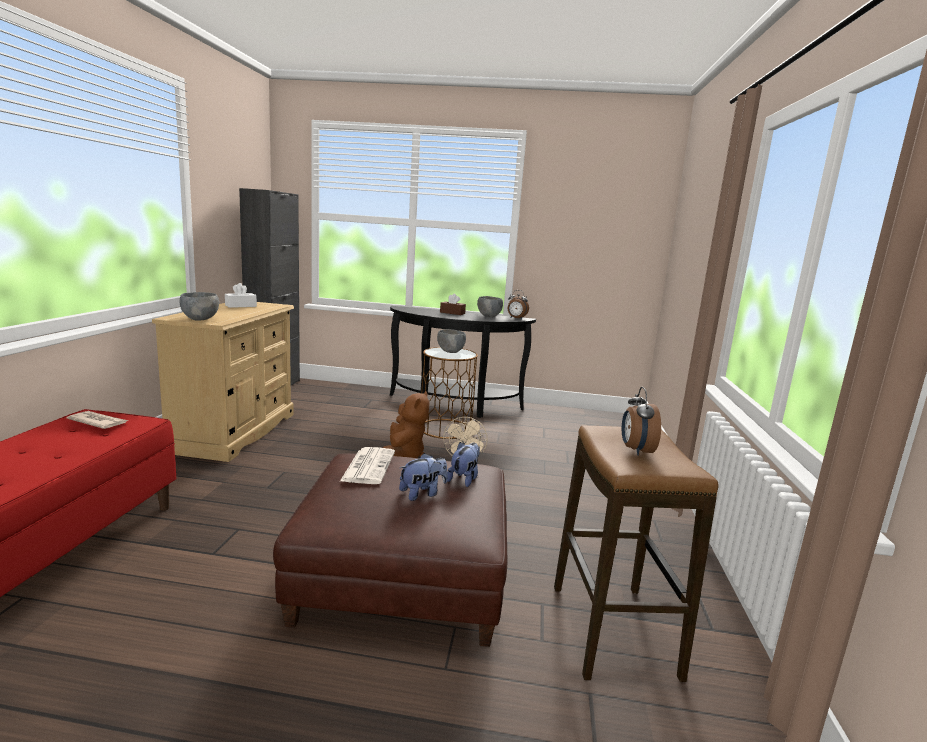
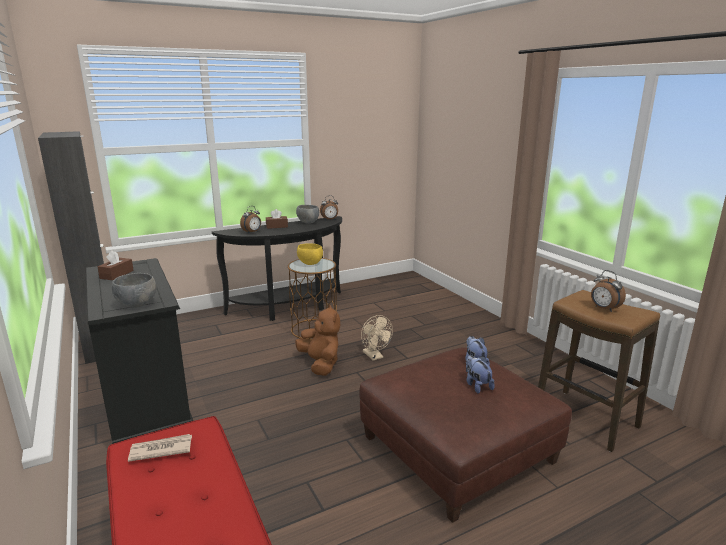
camera: 35 degrees left, 5 degrees up
(235, 432) = (148, 404): beige dresser -> black dresser
(241, 306) = (117, 274): white tissue box -> brown tissue box
(368, 466) = (413, 382): newspaper -> none
(420, 312) = (252, 232): none -> alarm clock
(422, 493) = (477, 385): plush toy -> plush toy turned 45 degrees counterclockwise
(450, 352) = (310, 263): grey bowl -> yellow bowl

